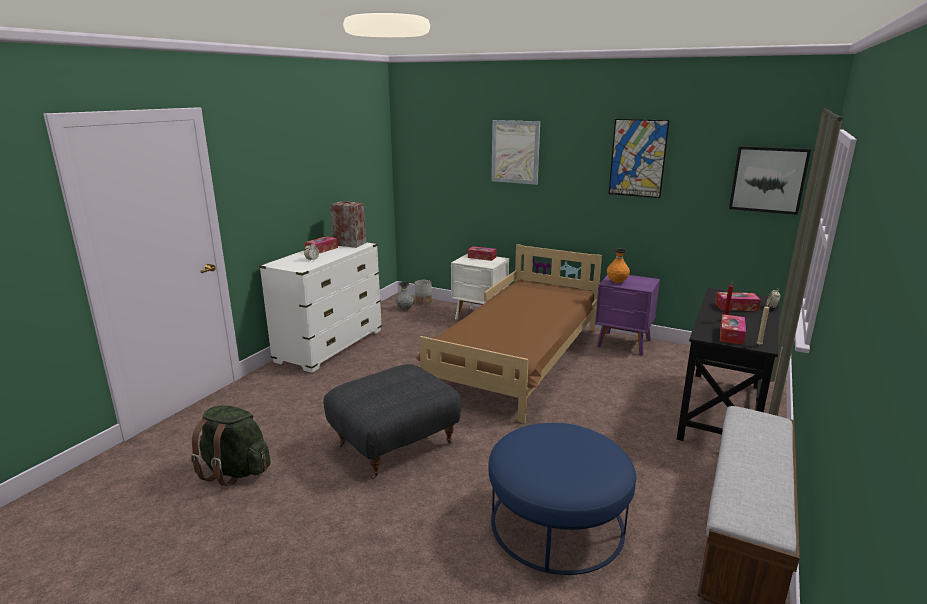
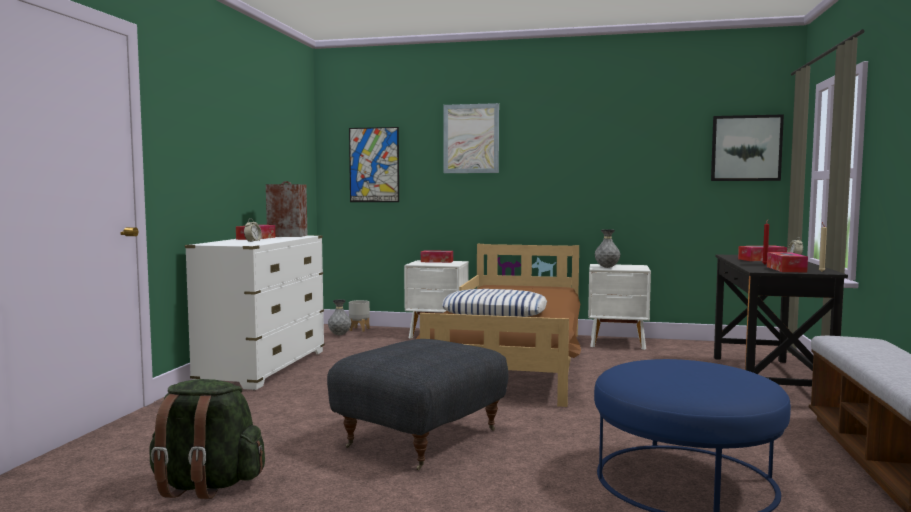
camera: 15 degrees left, 15 degrees down
(490, 332) = (495, 312): none -> pillow
(617, 282) = (607, 267): orange vase -> grey vase
(624, 344) = (618, 343): purple nightstand -> white nightstand
(637, 158) = (610, 136): picture -> picture (374, 165)

